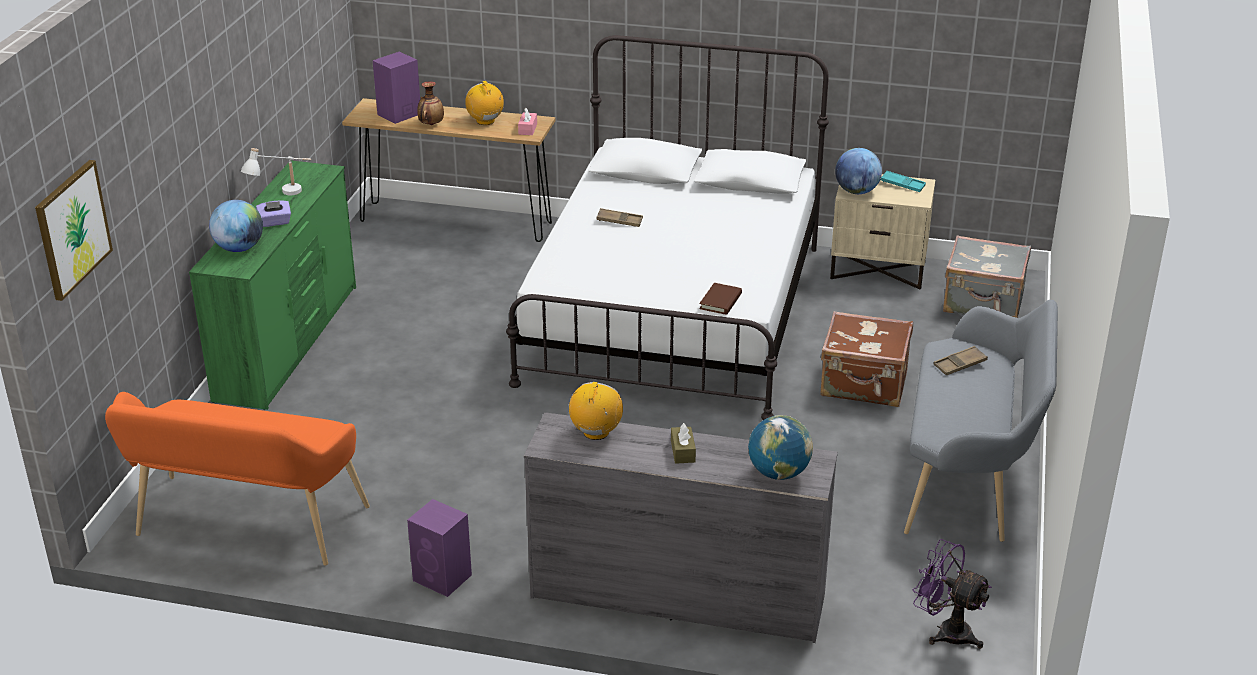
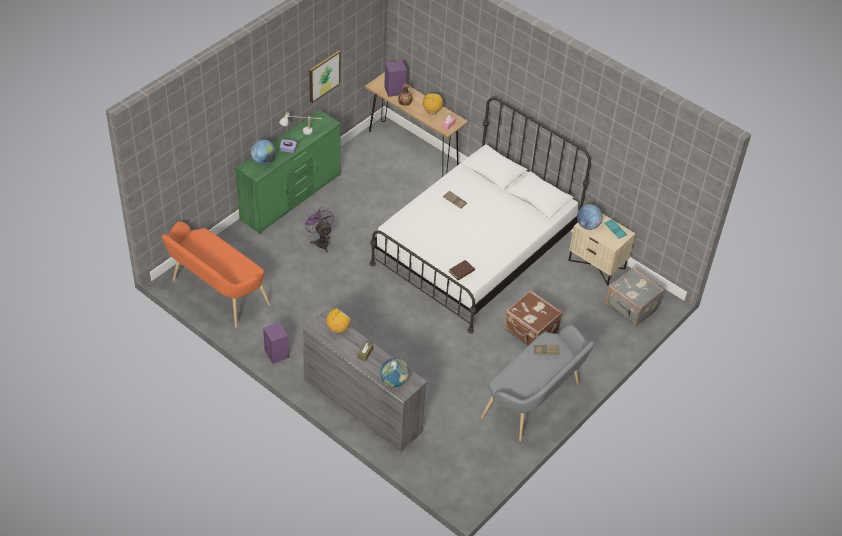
camera: 25 degrees right, 15 degrees up
(72, 229) = (165, 158): picture -> picture (324, 76)
(946, 631) = (458, 471): purple fan -> purple fan (321, 241)

